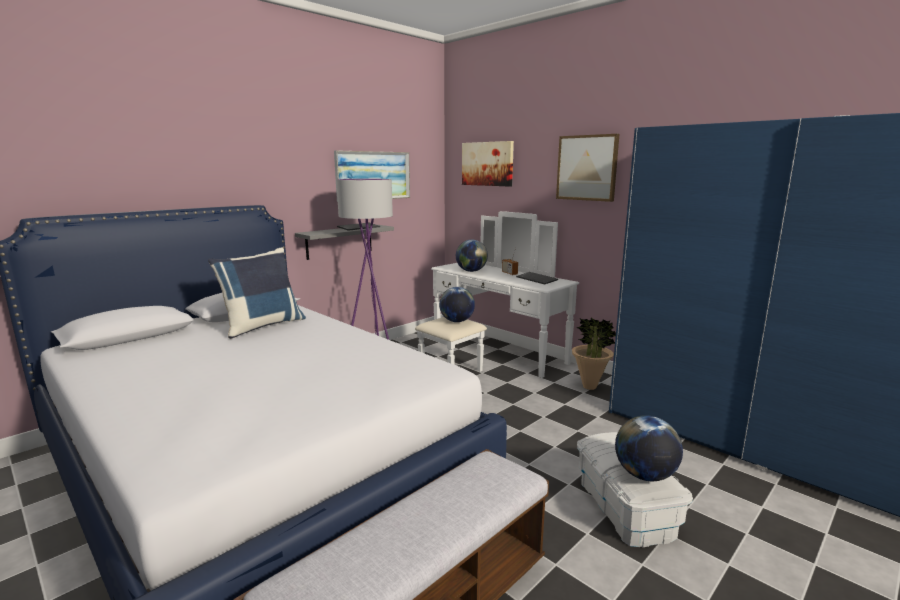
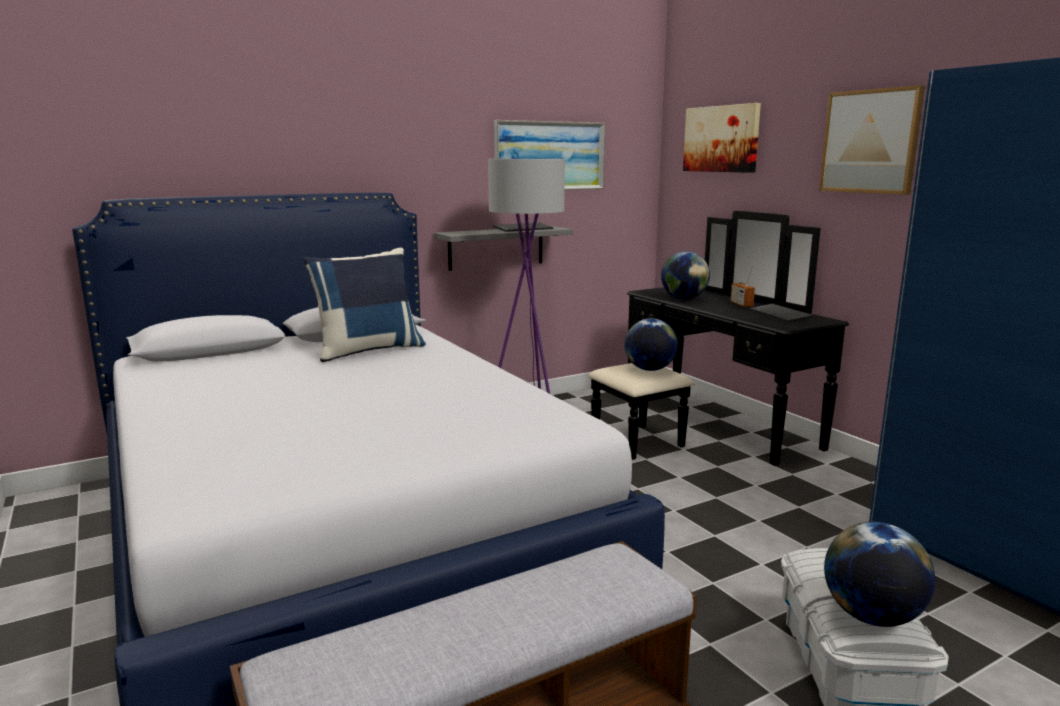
camera: 15 degrees right, 0 degrees up
(488, 356) = (701, 427): white dresser -> black dresser
(590, 387) = (849, 487): potted plant -> none

